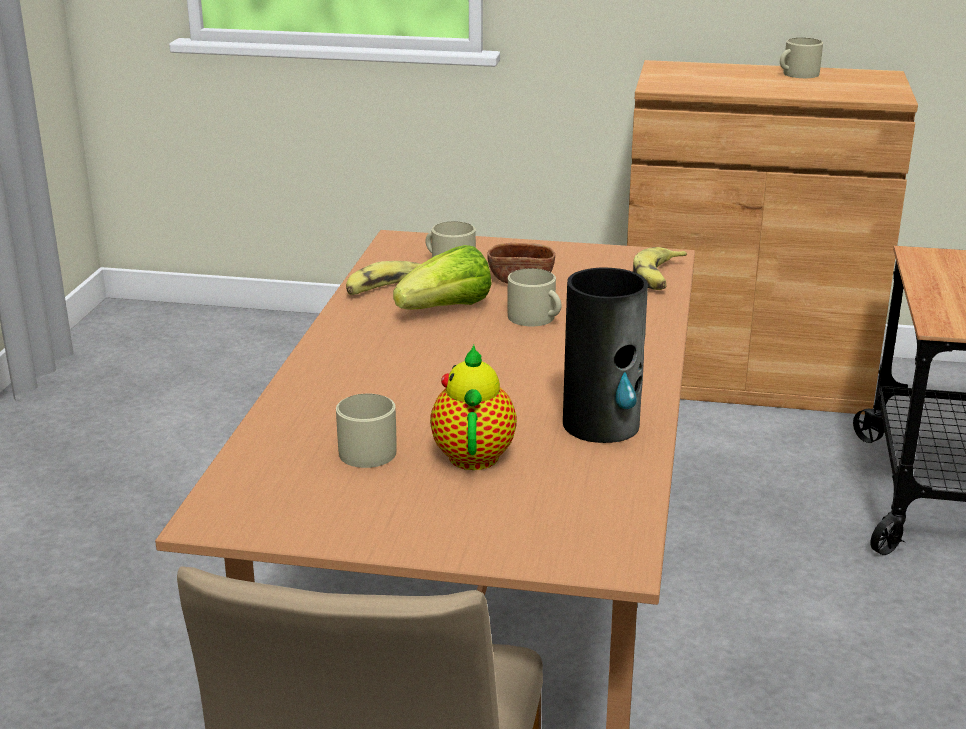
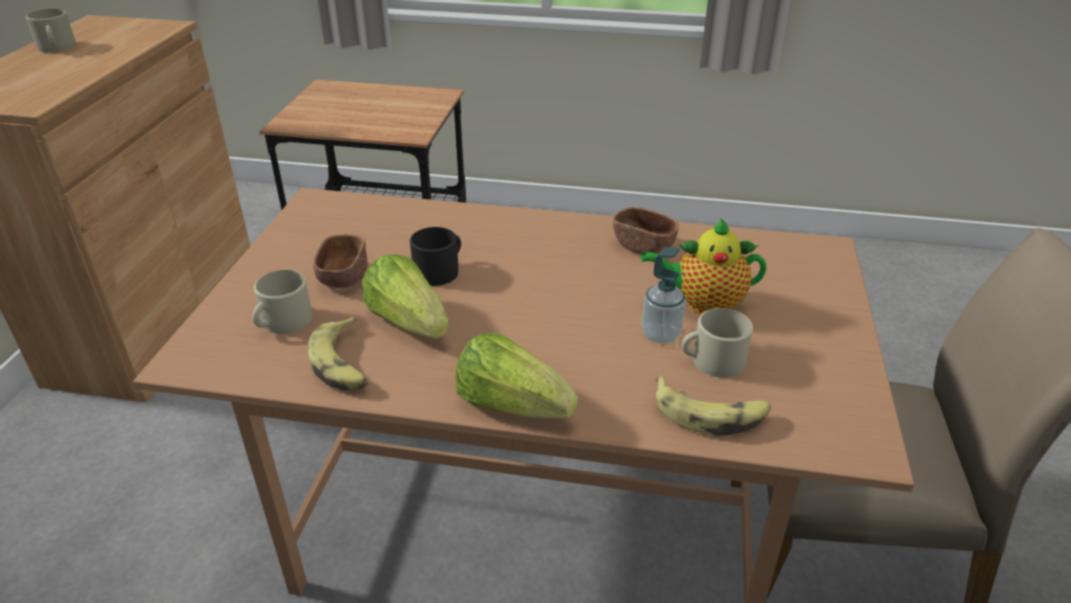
camera: 90 degrees left, 10 degrees up
(321, 353) = (511, 404): none -> lettuce
(416, 424) = (660, 334): none -> soap dispenser
(536, 318) = (440, 270): beige mug -> black mug
(602, 424) = (643, 246): vase -> brown bowl
(659, 277) = (362, 207): banana -> banana (710, 414)

